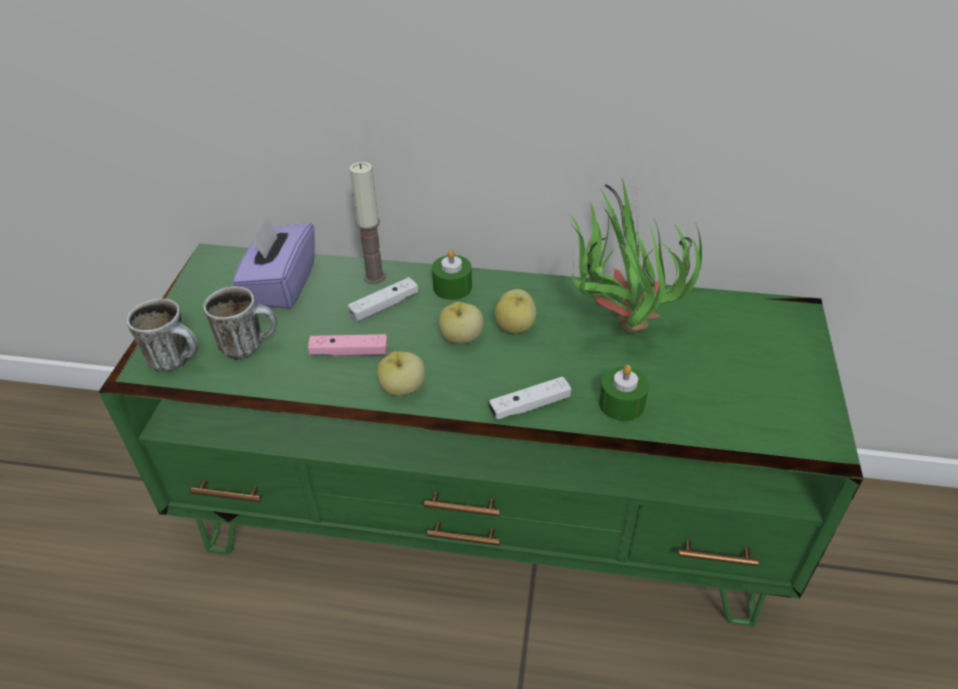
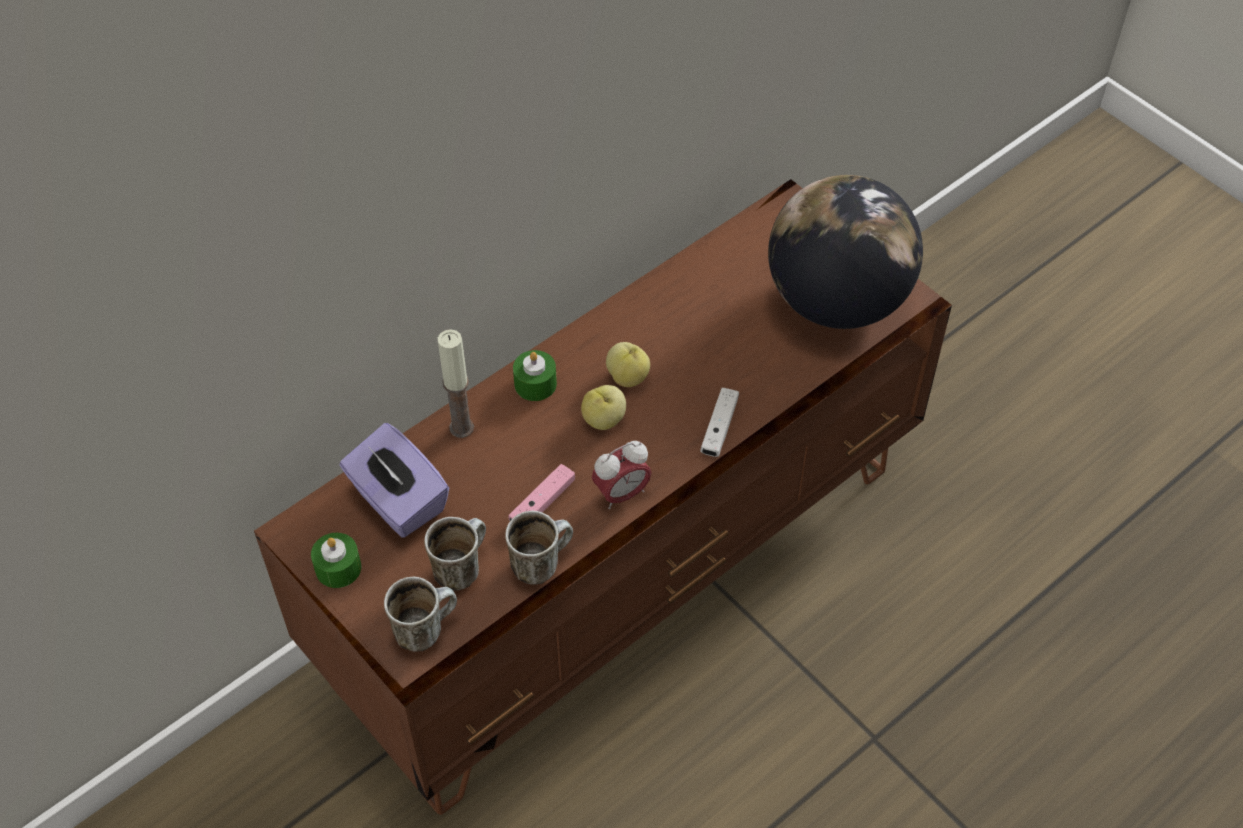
camera: 50 degrees left, 10 degrees up
(292, 384) = (541, 562): none -> mug
(384, 306) = (509, 445): white game controller -> none
(402, 388) = (621, 494): apple -> alarm clock
(483, 519) = (622, 573): green tv stand -> brown tv stand
(615, 328) = (694, 318): potted plant -> none
(621, 404) = (771, 375): green candle -> green candle (338, 568)
(750, 397) = (836, 301): none -> globe

